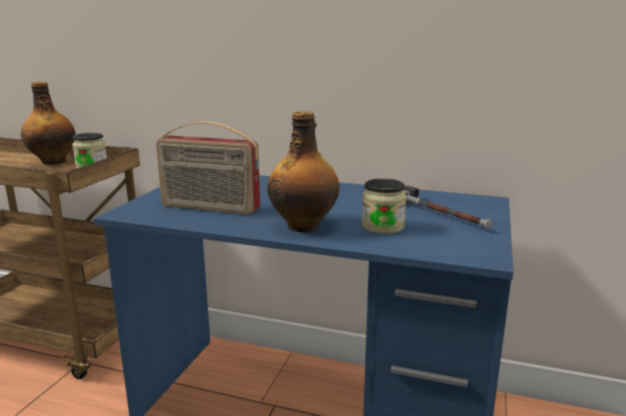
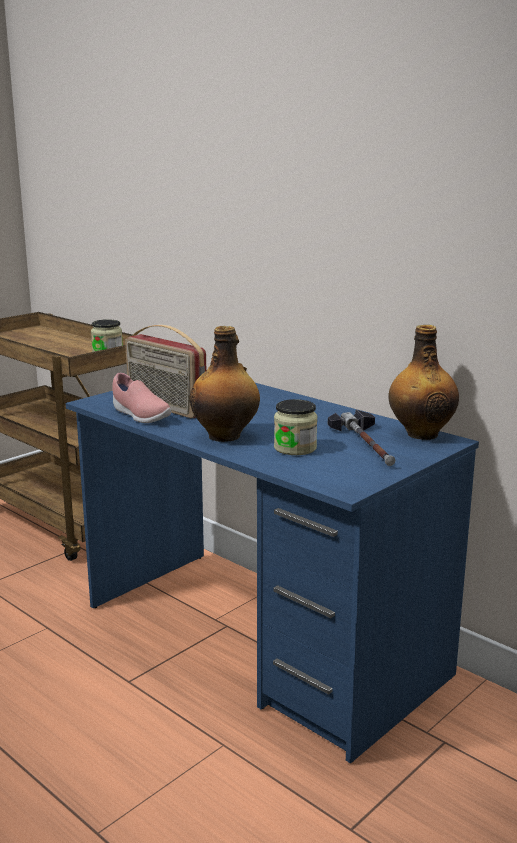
camera: 25 degrees right, 0 degrees up
(53, 161) = (81, 344): bottle -> bottle (421, 434)
(193, 219) = (140, 415): none -> pink shoe

